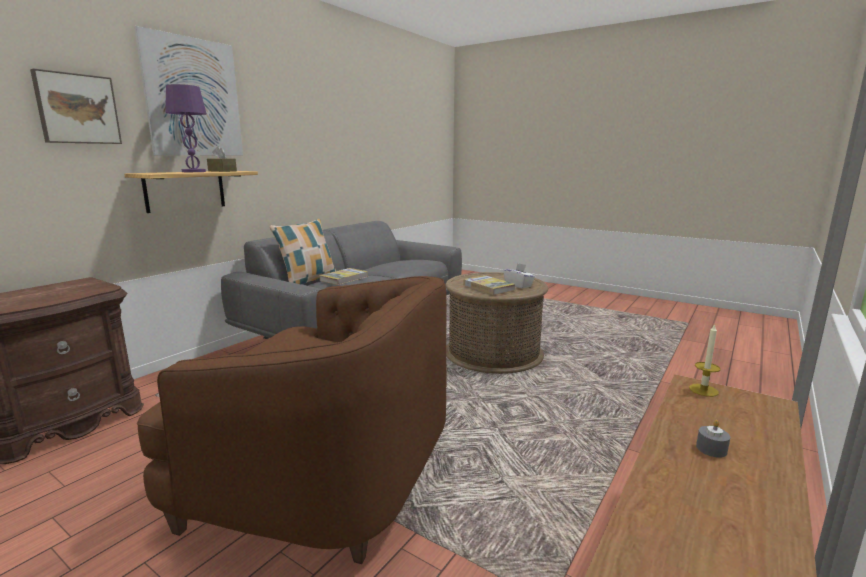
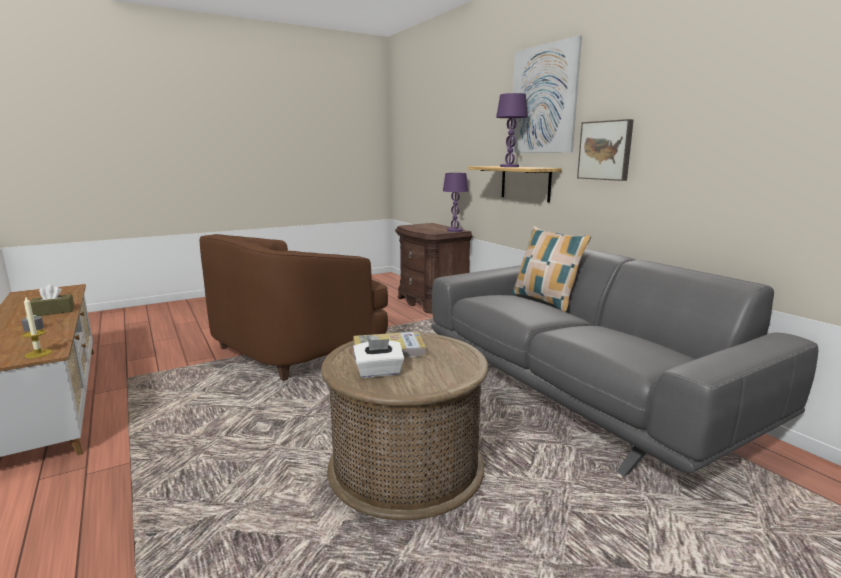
camera: 115 degrees right, 0 degrees up
(77, 109) = (484, 122): picture -> picture (606, 150)
(81, 282) = (454, 230): none -> purple table lamp
(222, 171) = (526, 167): brown tissue box -> brown tissue box (54, 311)
(344, 278) = (522, 304): book -> none

